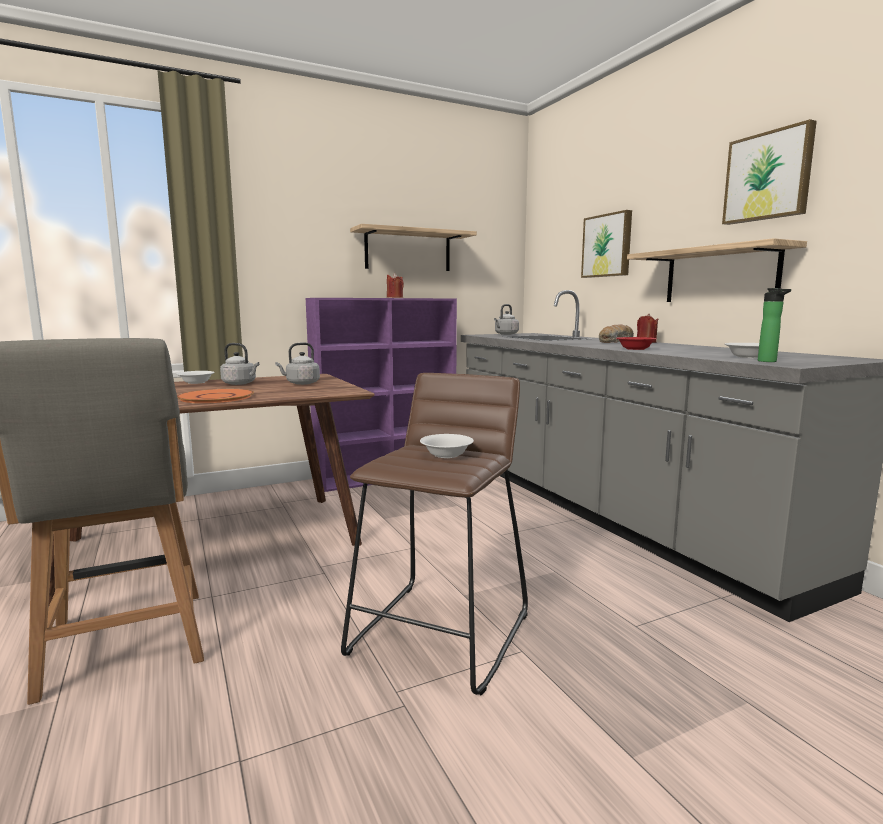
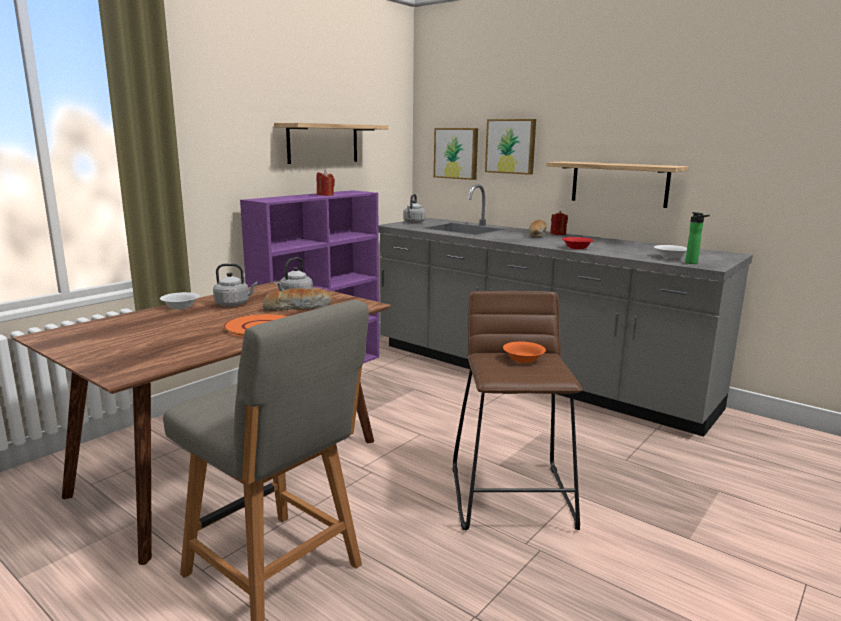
camera: 25 degrees left, 5 degrees up
(283, 389) = (298, 308): none -> bread
(447, 454) = (523, 359): white bowl -> orange bowl
(769, 176) = (659, 113): picture -> picture (456, 153)

